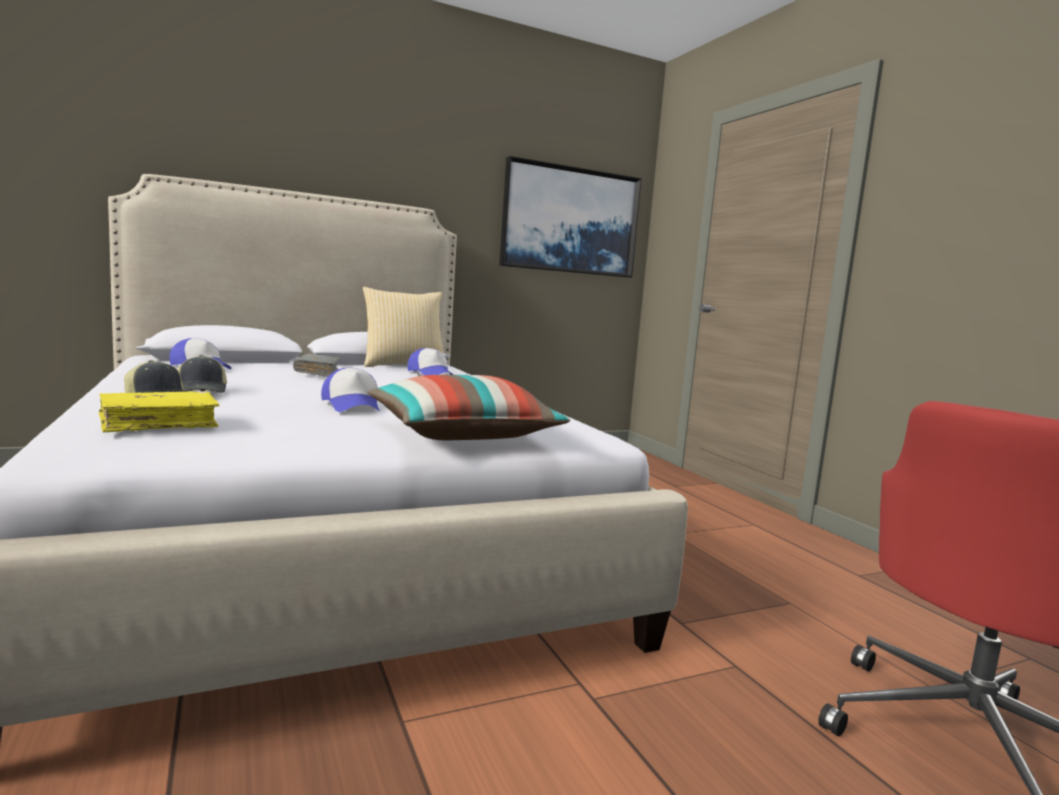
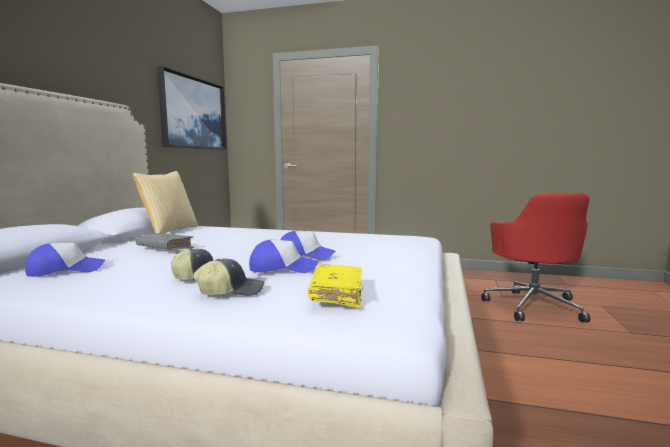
camera: 50 degrees left, 0 degrees up
(431, 374) = (213, 231): cap -> cap (282, 268)
(462, 434) = (399, 251): pillow -> none

